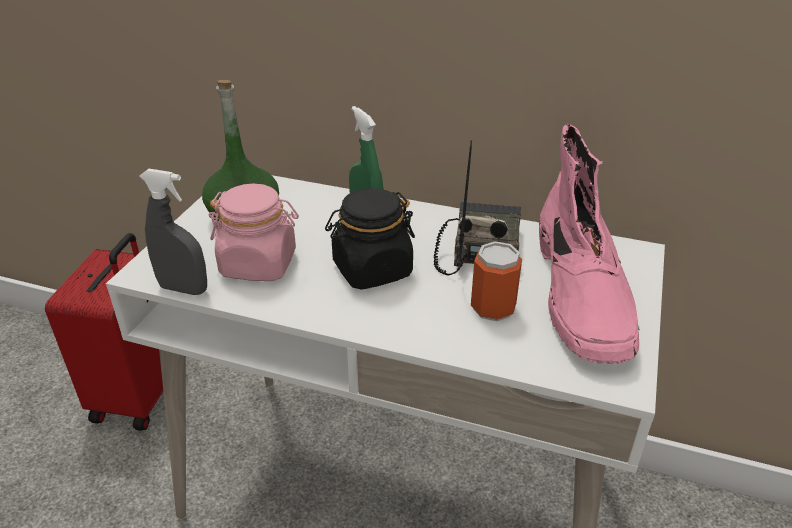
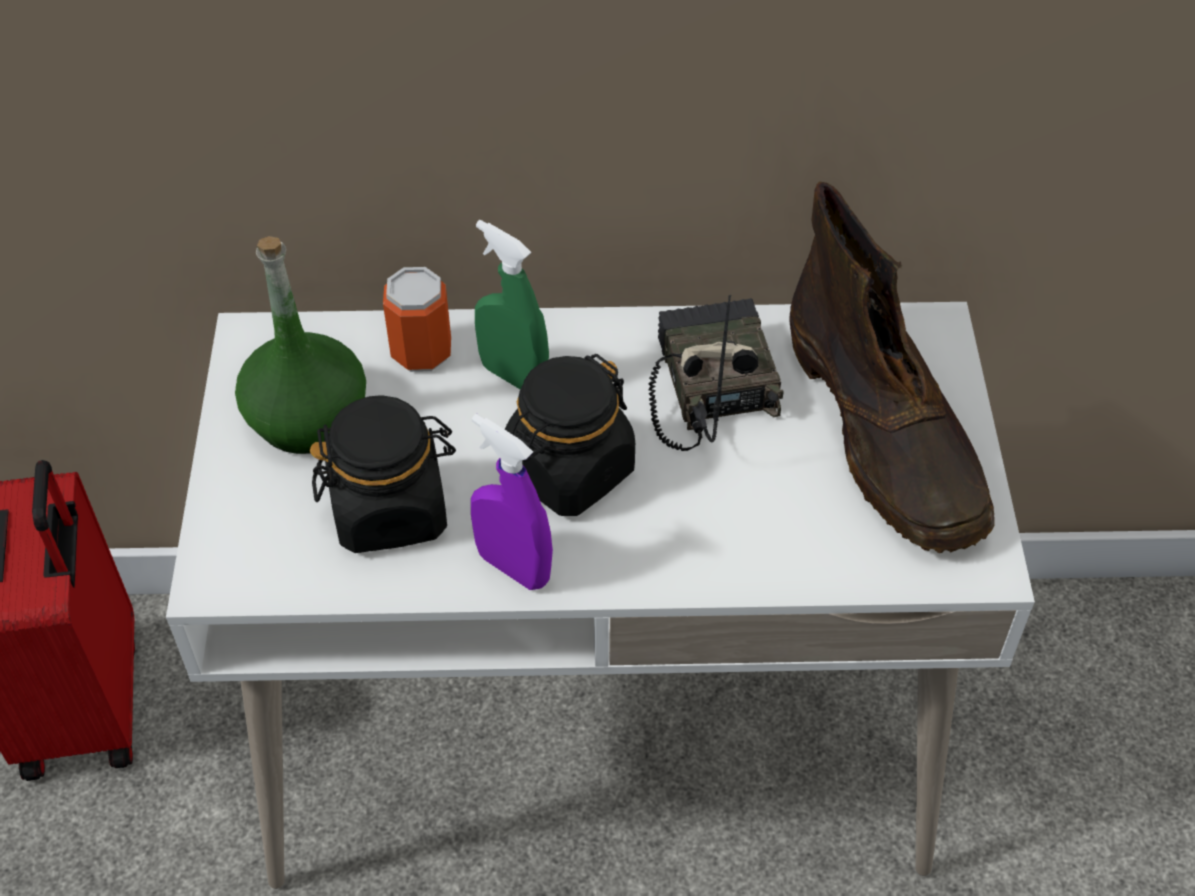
camera: 20 degrees left, 15 degrees up
(183, 289) = (300, 591): grey spray bottle -> none
(259, 264) = (390, 510): pink jar -> black jar
(310, 307) = (513, 567): none -> purple spray bottle
(493, 308) = (773, 492): can -> can (421, 352)
(581, 296) = (884, 434): pink boot -> brown boot

